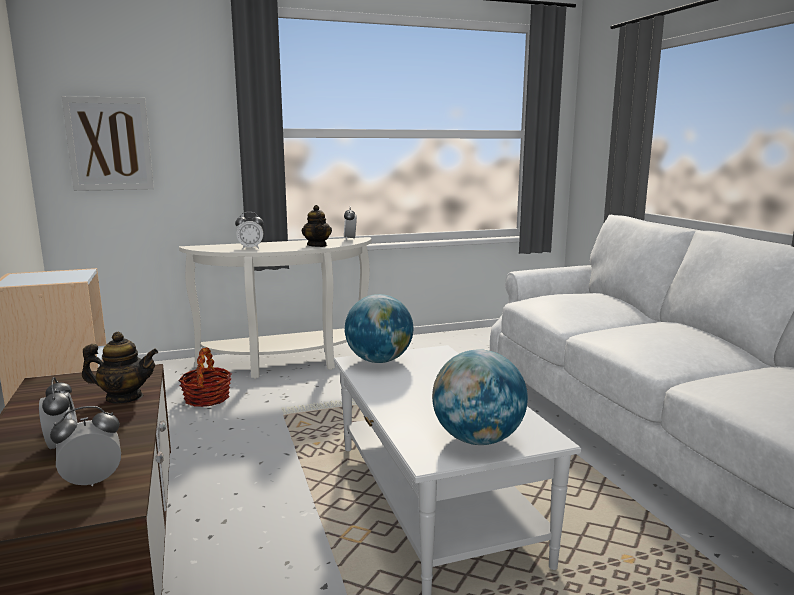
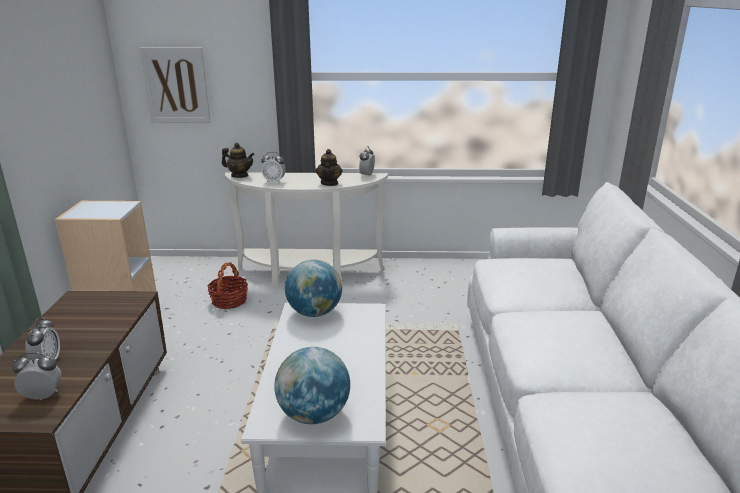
camera: 20 degrees right, 10 degrees up
(124, 398) = (110, 322): teapot -> teapot (239, 176)

